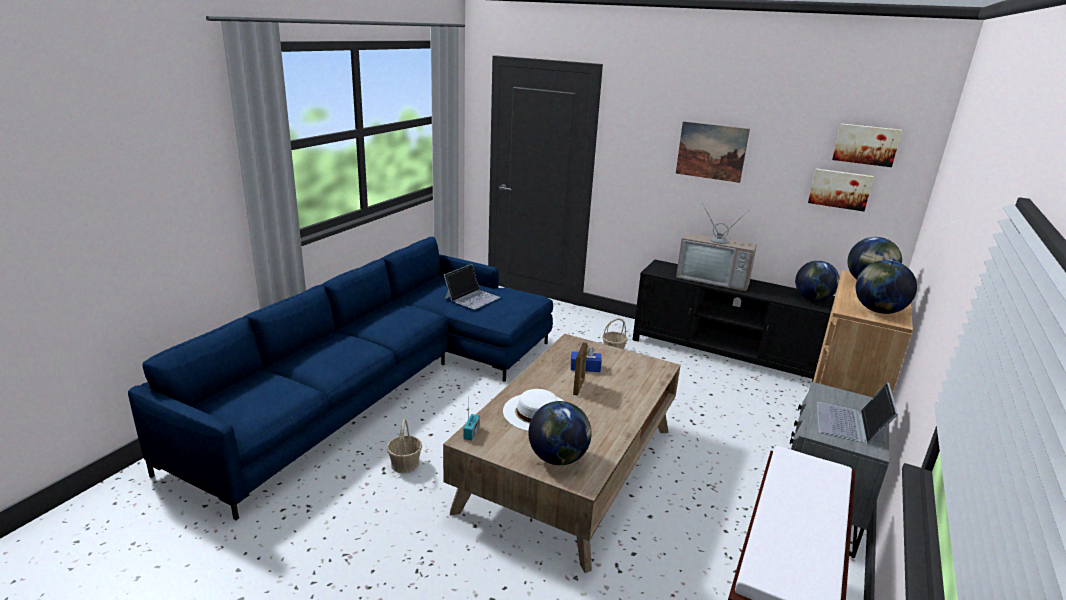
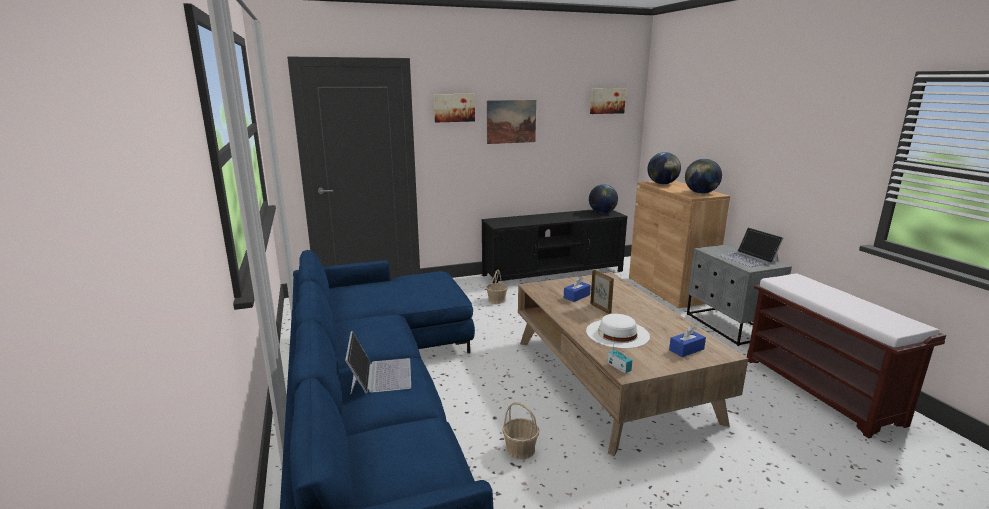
camera: 45 degrees left, 5 degrees down
(472, 297) = (398, 291): laptop -> laptop (380, 375)
(558, 458) = (686, 349): globe -> blue tissue box
(713, 279) = (538, 218): television -> none
(840, 189) = (597, 134): picture -> picture (454, 107)

